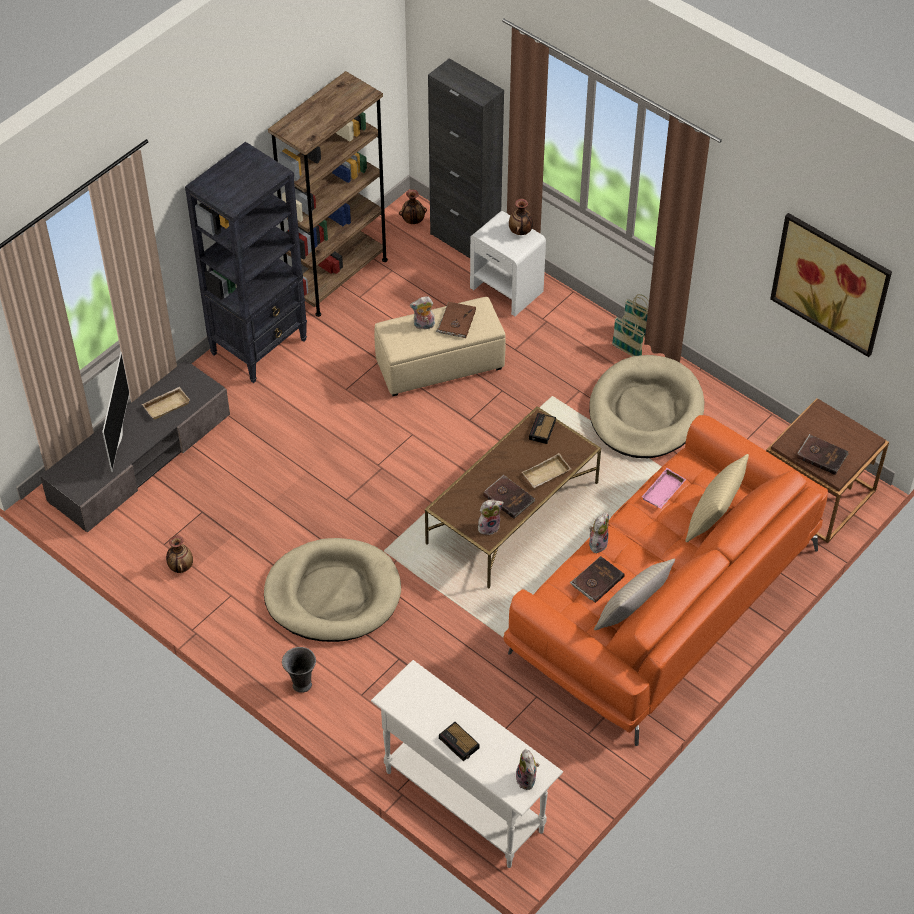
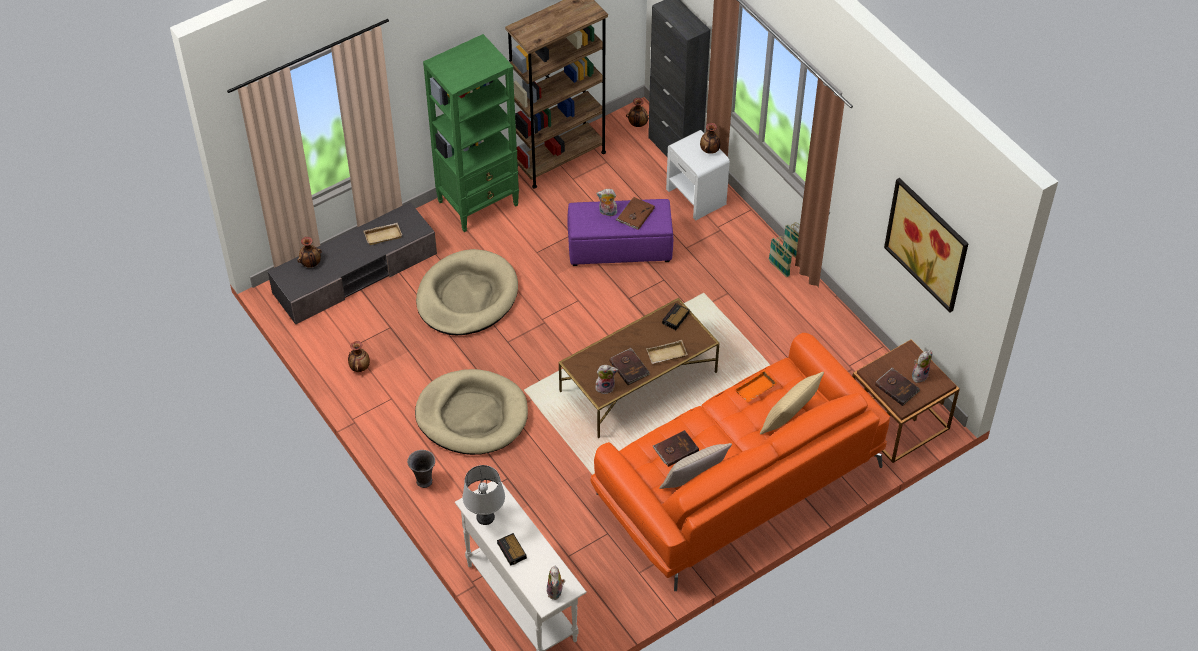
camera: 15 degrees right, 0 degrees up
(90, 456) = (311, 264): none -> vase
(117, 437) = (336, 253): television -> none
(260, 346) = (479, 203): black bookcase -> green bookcase
(413, 709) = (485, 516): none -> grey table lamp
(441, 365) = (620, 248): beige ottoman -> purple ottoman
(597, 543) = (687, 419): plush toy -> plush toy (919, 375)
(645, 411) = (777, 322): beige dog bed -> beige dog bed (467, 296)
(664, 492) = (756, 390): pink tray -> orange tray

